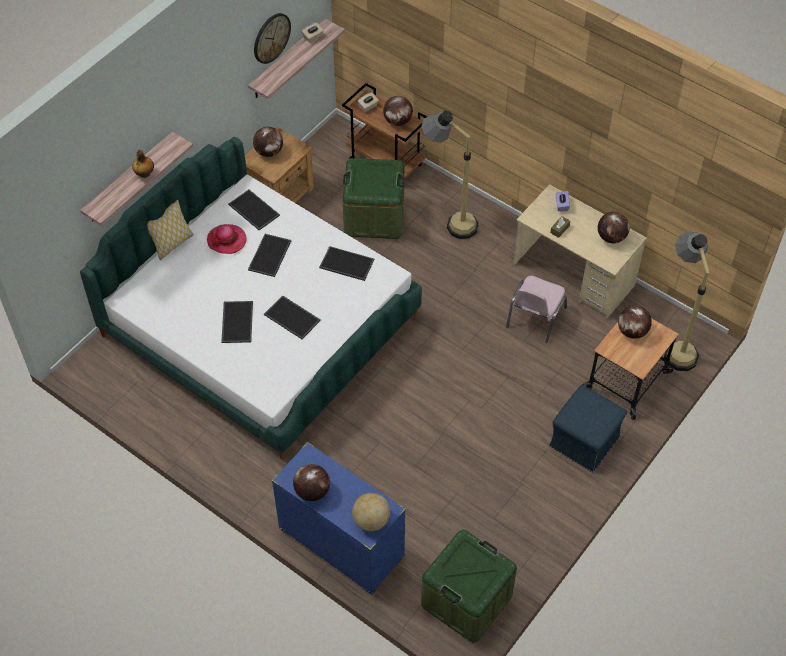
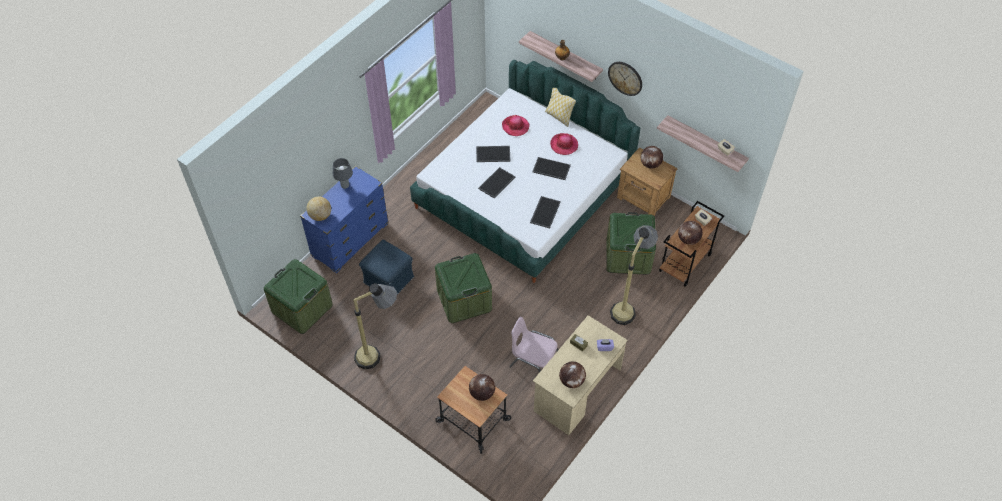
camera: 90 degrees right, 0 degrees up
(185, 295) = (515, 126): none -> hat
(253, 210) = (592, 157): tray -> none
(271, 38) = (697, 111): wall clock -> wall clock (625, 78)
(312, 491) = (345, 185): globe -> grey table lamp
(446, 393) = (464, 300): none -> green storage box
(584, 442) = (419, 386): blue ottoman -> blue ottoman (388, 279)
(675, 344) = (508, 460): floor lamp -> floor lamp (379, 355)

